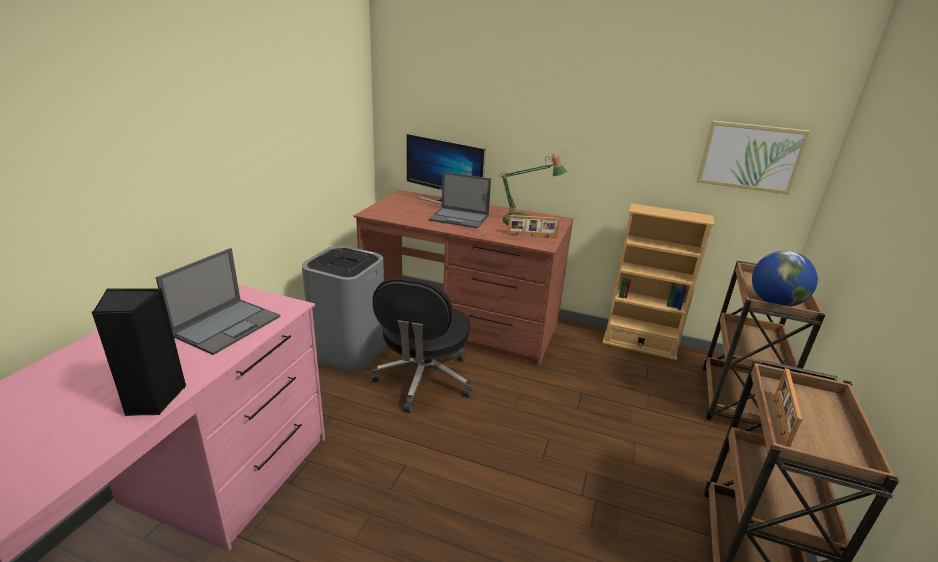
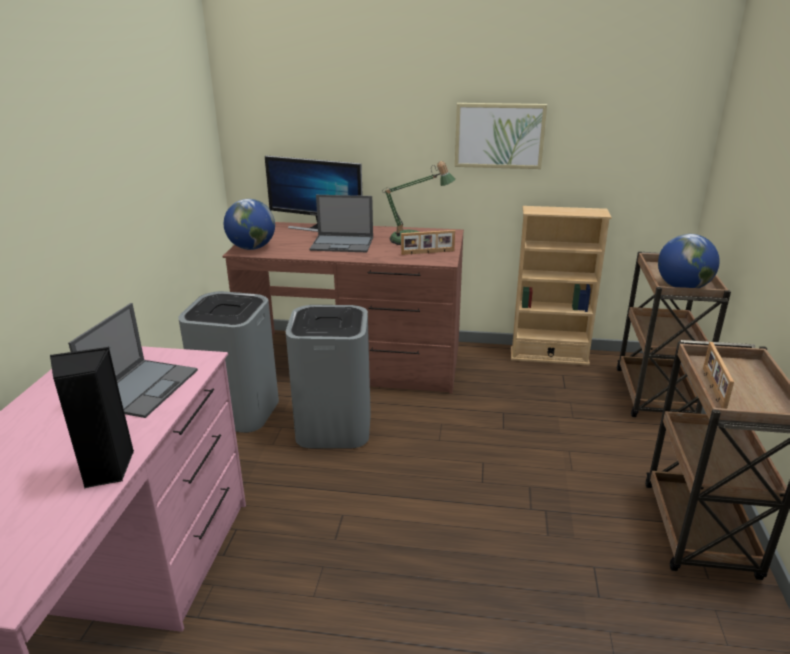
camera: 10 degrees left, 0 degrees up
(381, 212) = (252, 248): none -> globe
(423, 380) = (333, 427): black office chair -> grey trash can
(750, 156) = (636, 144): picture -> picture (499, 135)

